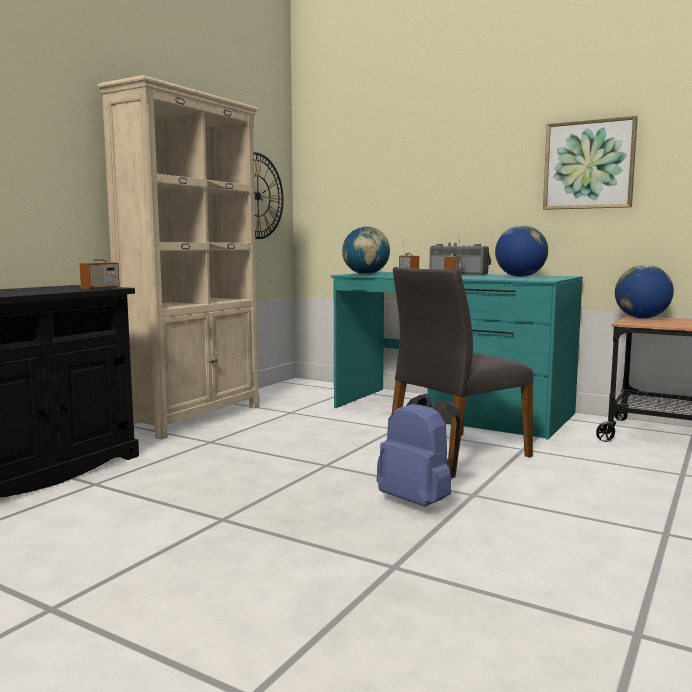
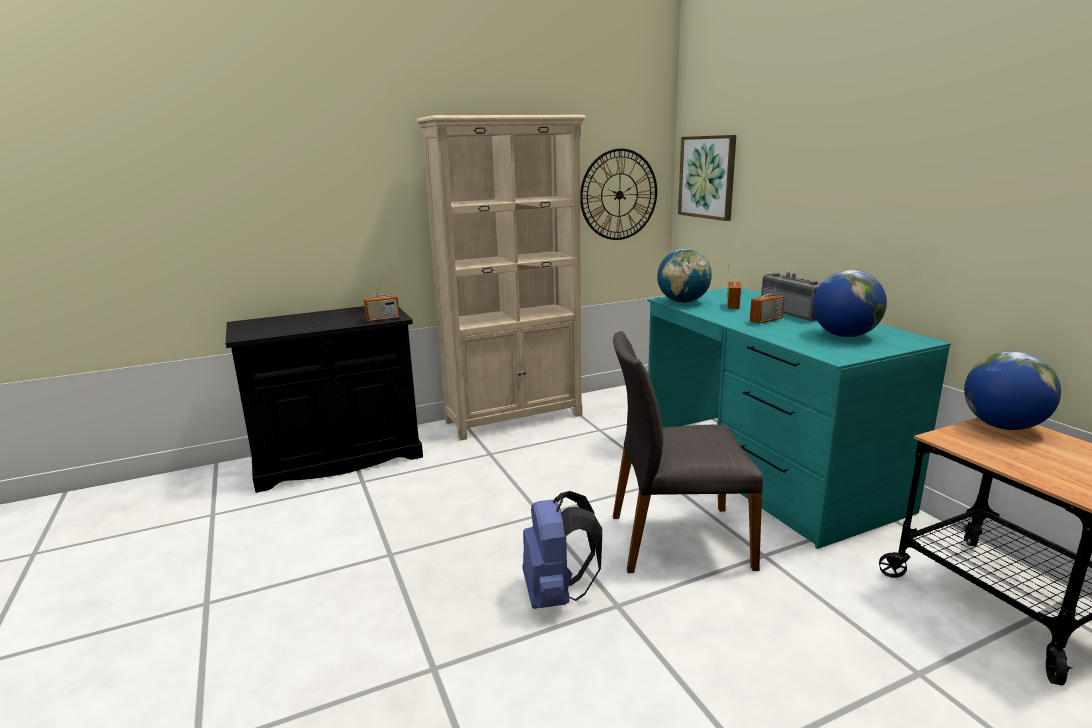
camera: 35 degrees right, 10 degrees up
(589, 165) = (984, 186): picture -> picture (707, 177)

